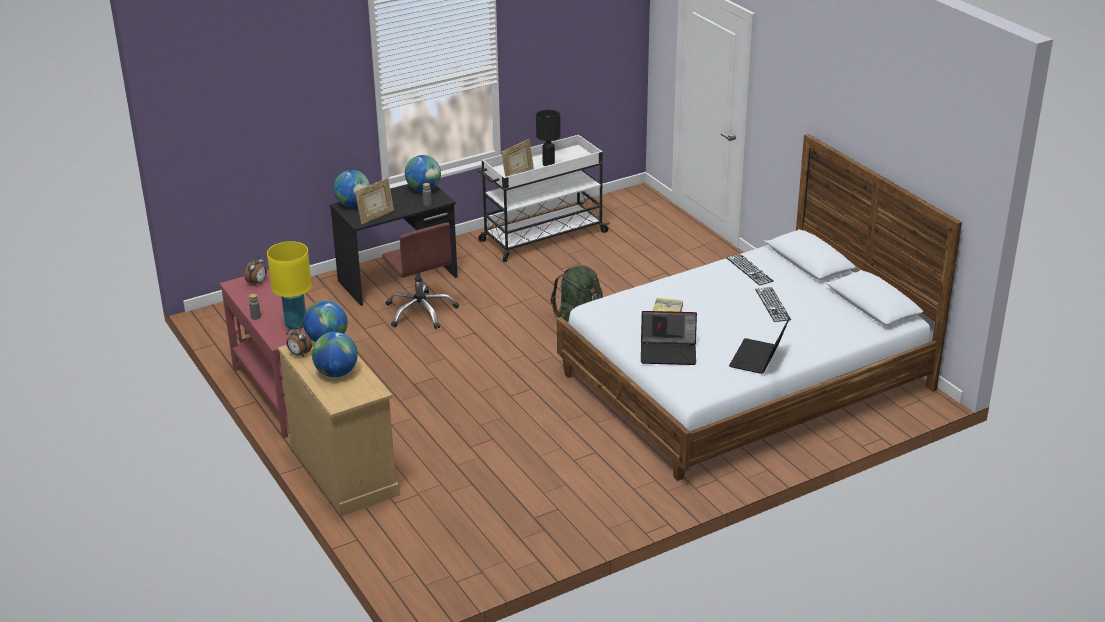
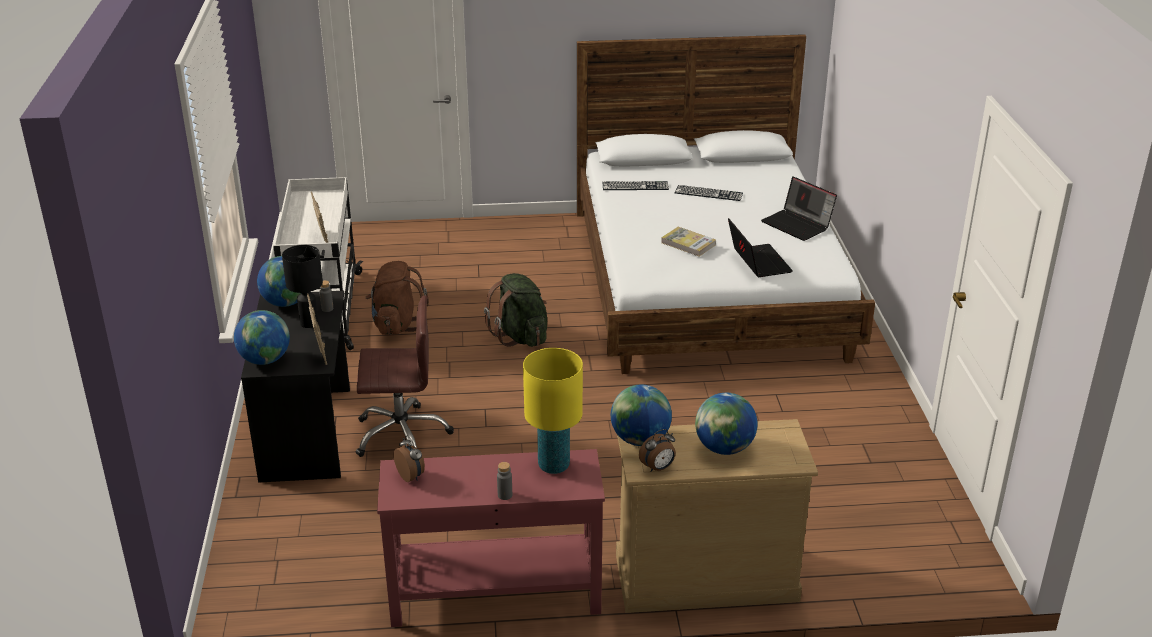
camera: 65 degrees left, 0 degrees up
(549, 164) = (316, 217): black table lamp -> black table lamp (309, 323)
(550, 267) = (396, 325): none -> brown backpack
(669, 352) = (757, 262): laptop -> laptop turned 45 degrees counterclockwise

